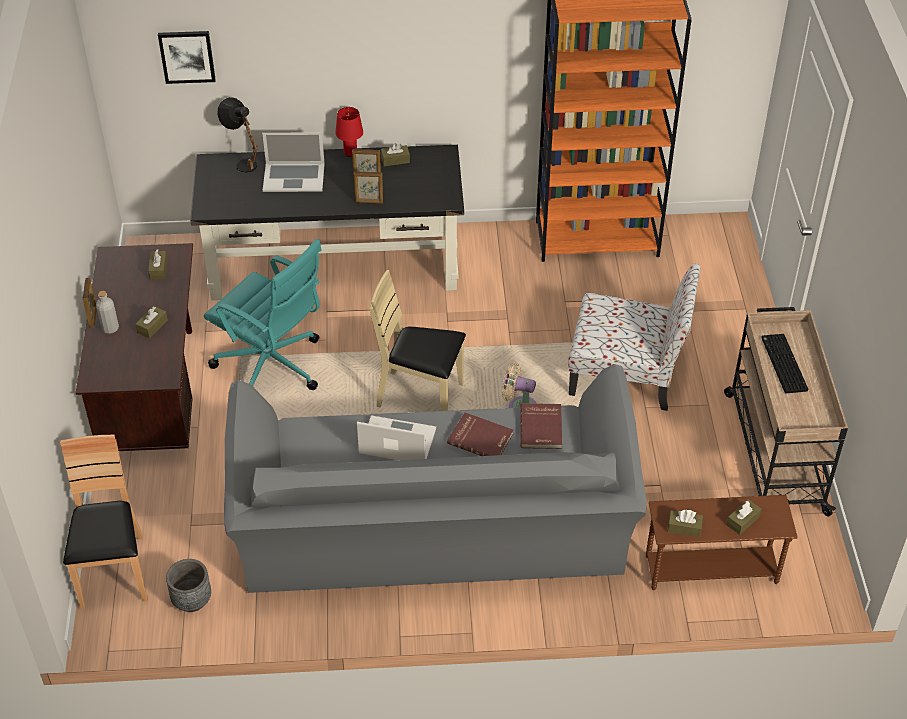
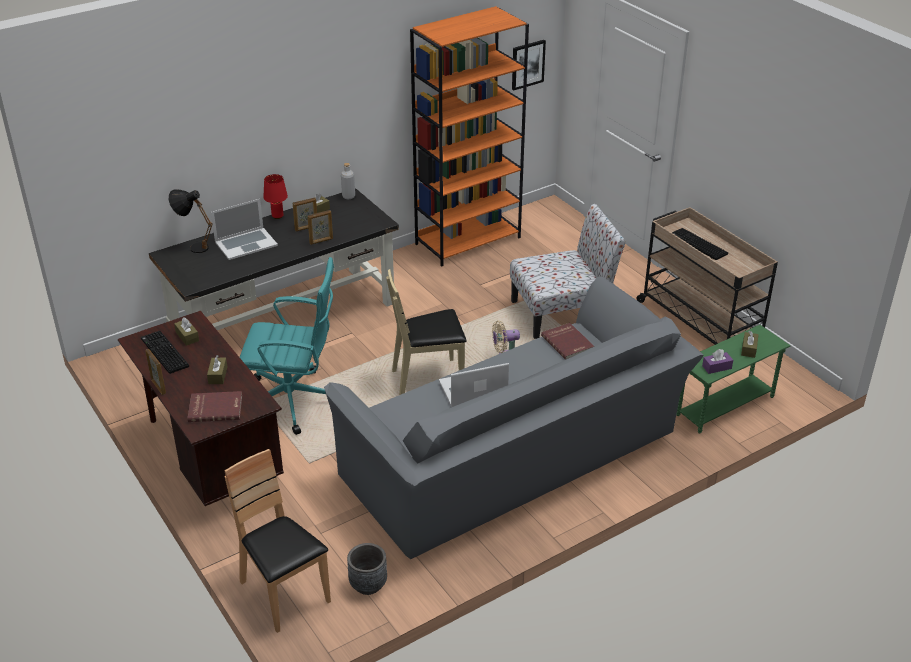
camera: 30 degrees left, 10 degrees down
(110, 328) = (181, 389): grey bottle -> grey bottle (348, 196)
(124, 280) = (163, 353): none -> keyboard
(187, 56) = (134, 158): picture -> picture (527, 64)
(481, 438) = (532, 364): red book -> red book (215, 408)
(684, 528) = (716, 367): brown tissue box -> purple tissue box
(711, 570) = (725, 406): brown side table -> green side table

